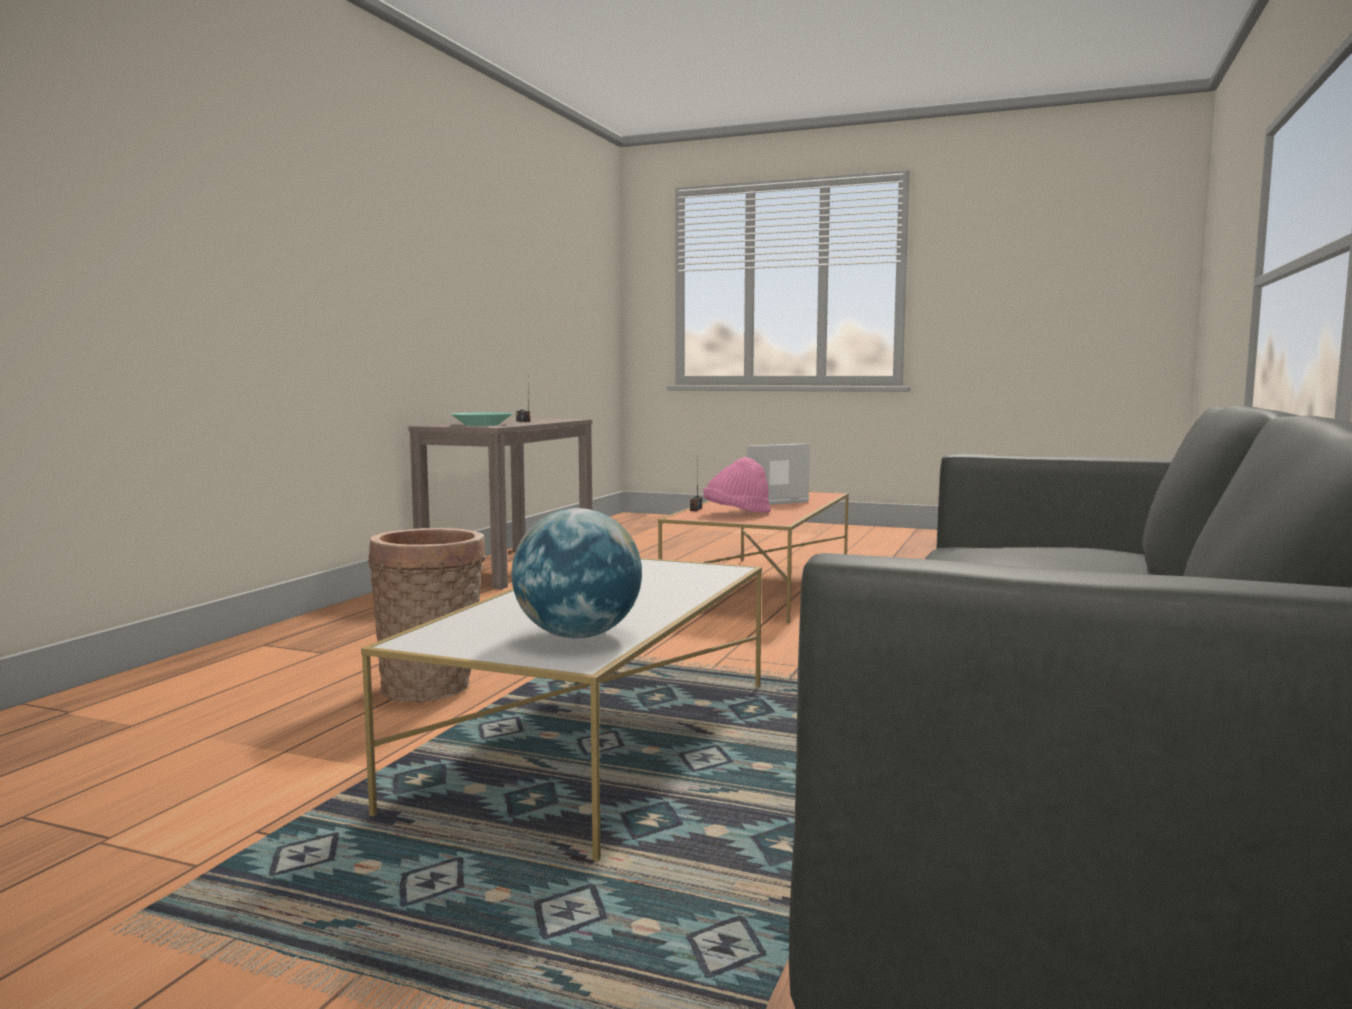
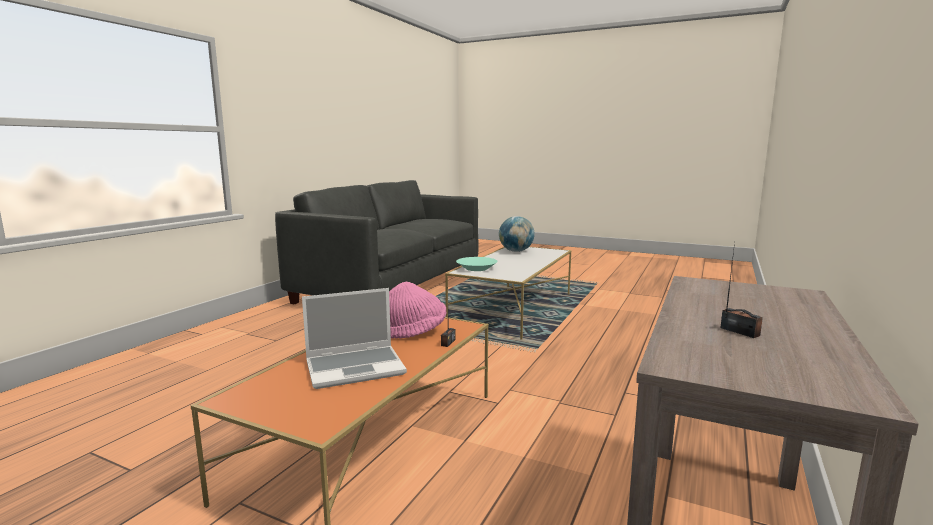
camera: 175 degrees left, 5 degrees up
(432, 688) = (596, 331): basket -> none
(481, 425) = (732, 293): turquoise bowl -> turquoise bowl (476, 268)

